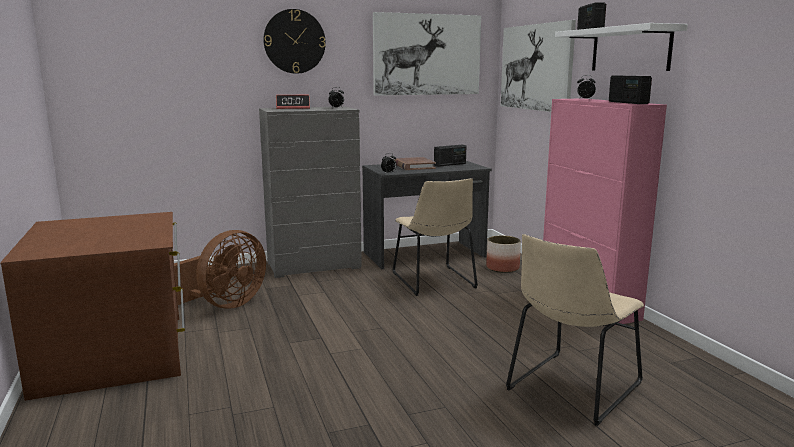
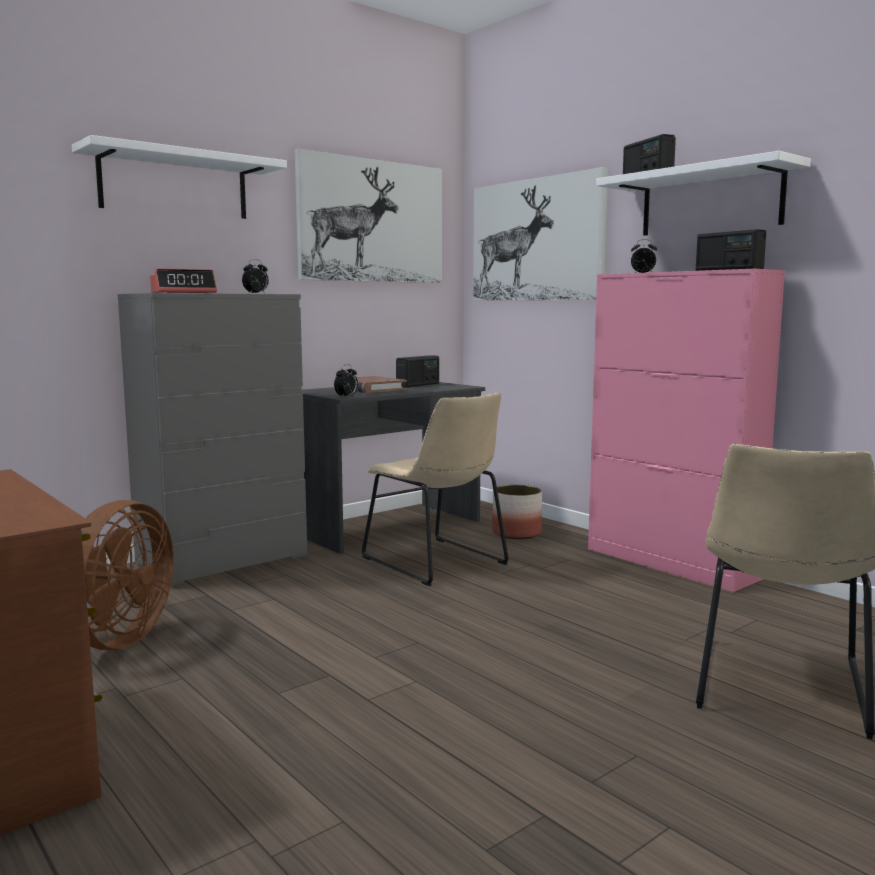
camera: 20 degrees left, 5 degrees down
(294, 41) = (174, 185): wall clock -> white shelf

